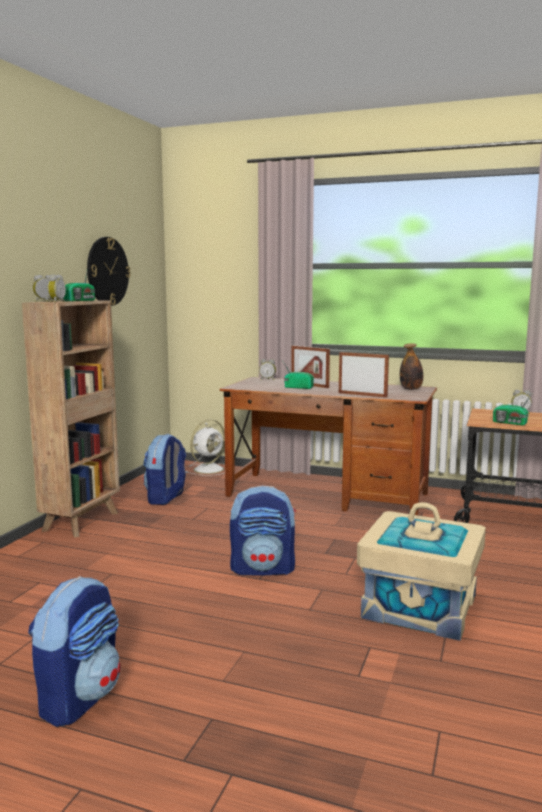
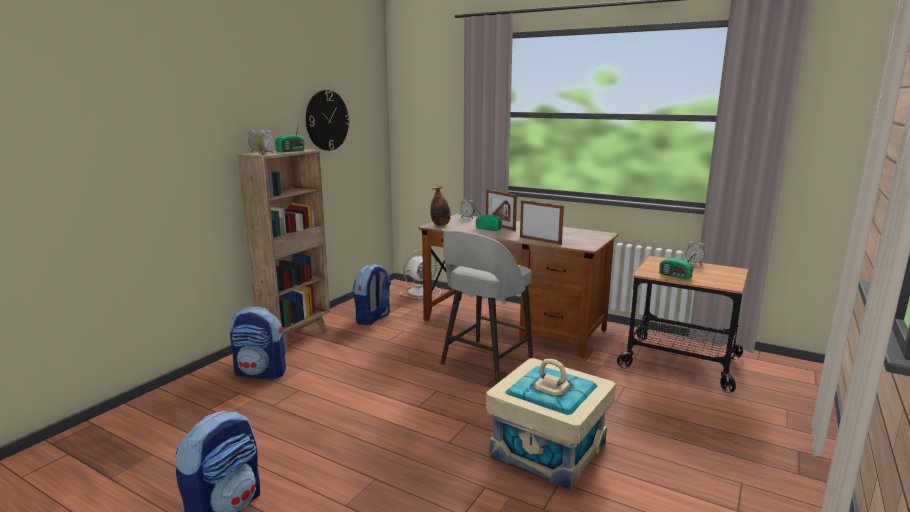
camera: 10 degrees right, 5 degrees up
(263, 569) = (425, 397): backpack -> backpack (261, 372)
(313, 531) = (485, 361): none -> grey stool
(411, 389) = (591, 235): bottle -> bottle (440, 225)

